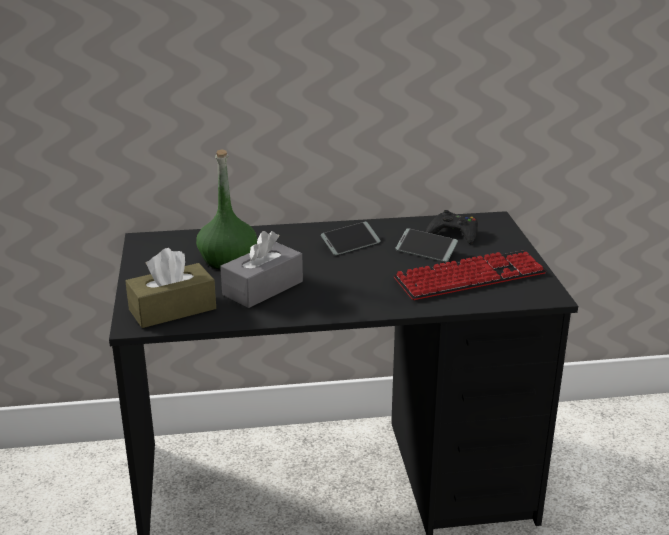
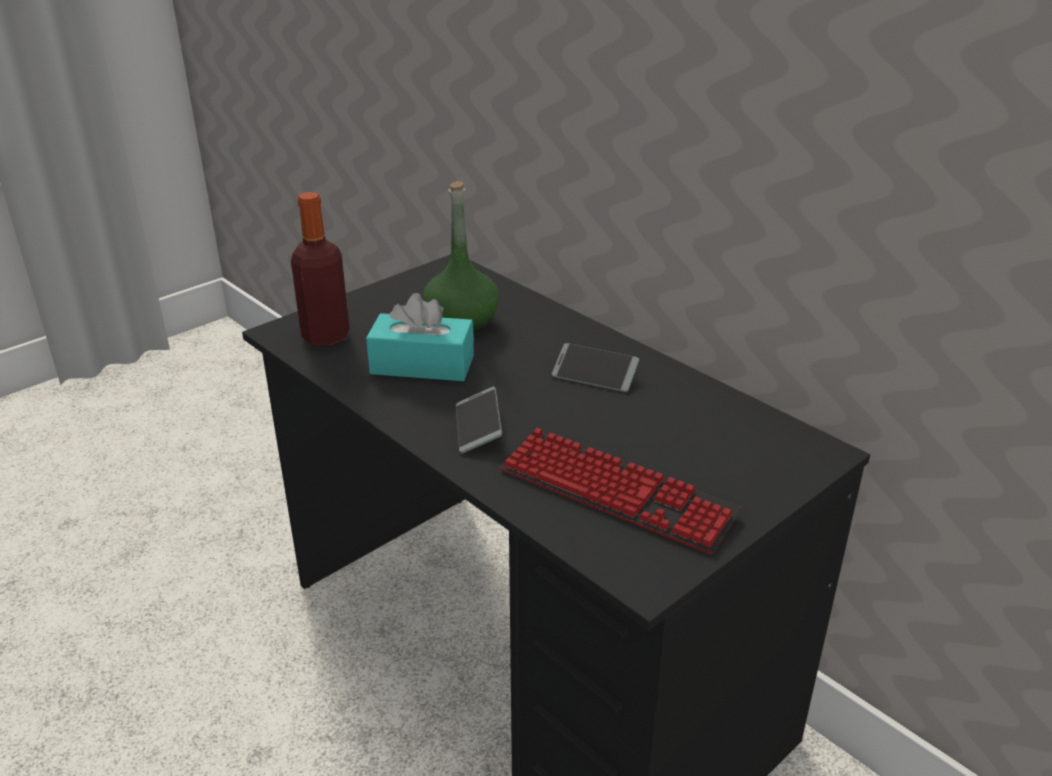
camera: 55 degrees right, 5 degrees up
(172, 309) = (326, 337): brown tissue box -> bottle
(263, 288) = (422, 365): grey tissue box -> turquoise tissue box
(426, 251) = (648, 432): phone -> phone (478, 427)
(454, 233) = (730, 435): black game controller -> none

